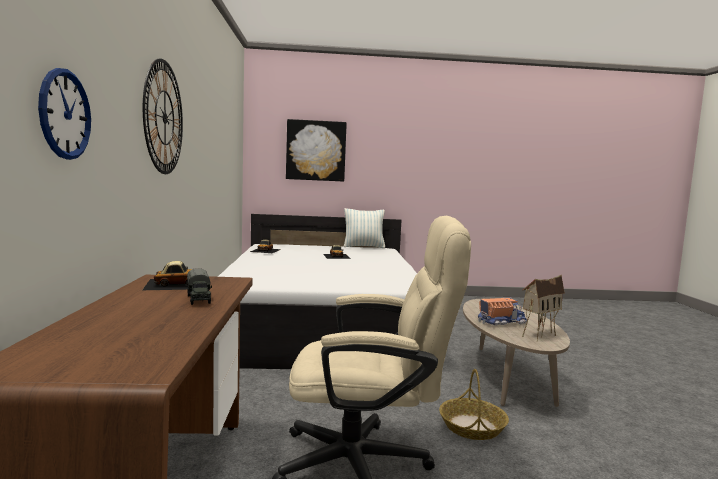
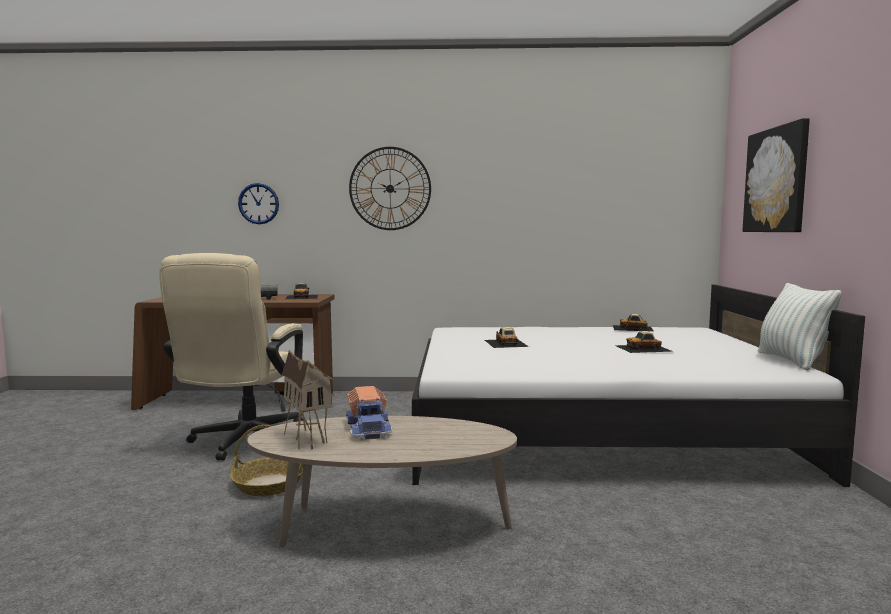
camera: 95 degrees right, 0 degrees up
(316, 273) = (505, 343): none -> toy car

